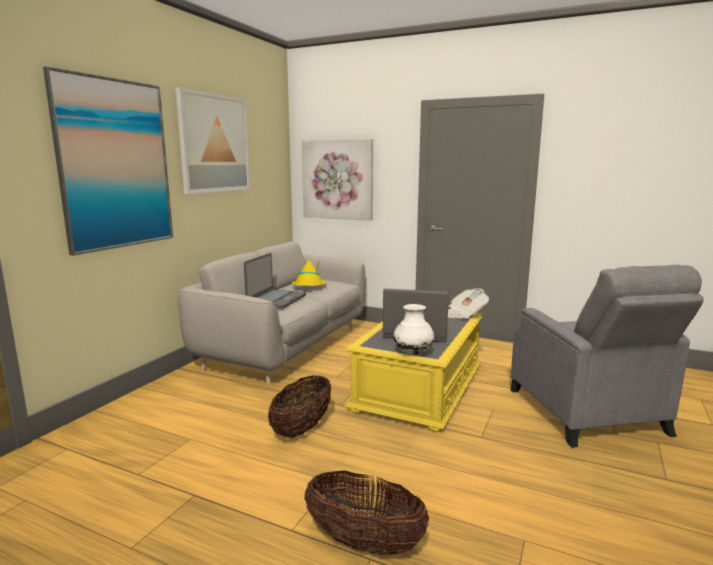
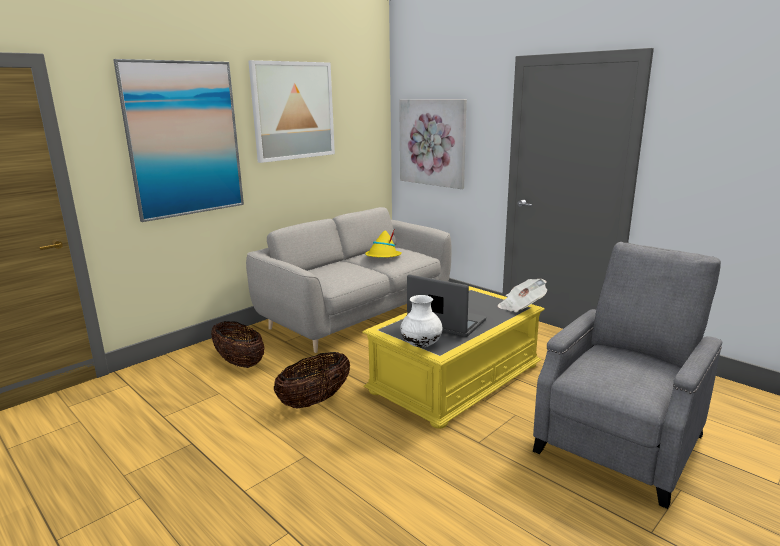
camera: 20 degrees right, 5 degrees up
(276, 300) = (338, 270): laptop -> none
(364, 543) = (293, 517): basket -> basket (239, 362)
(588, 414) = (622, 440): grey armchair -> grey armchair turned 150 degrees counterclockwise

